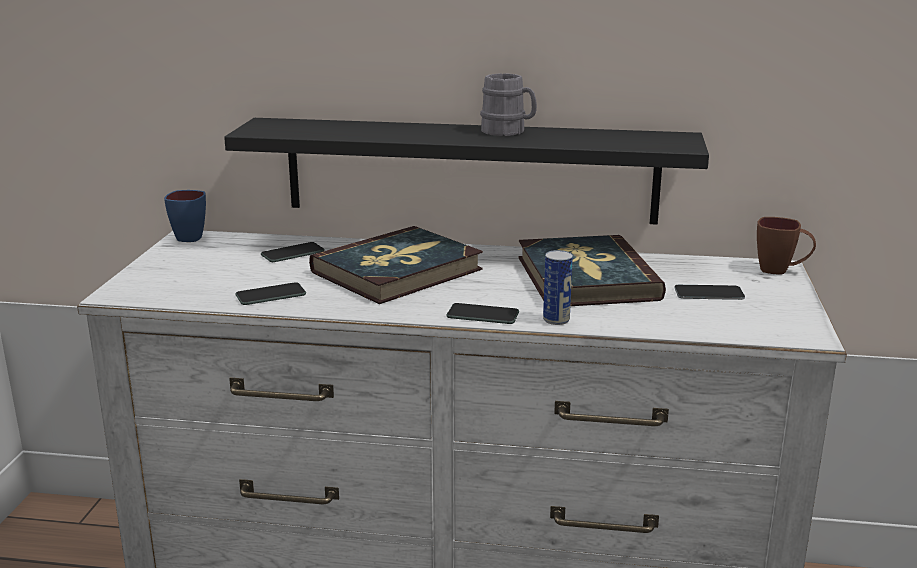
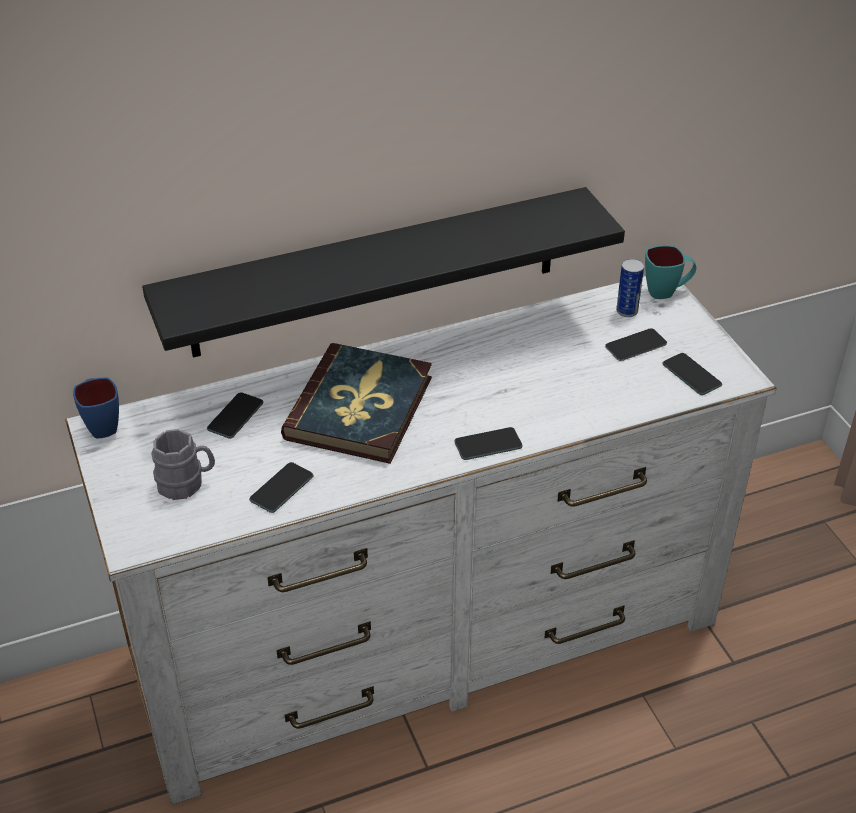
camera: 30 degrees left, 20 degrees up
(508, 132) = (425, 240): grey mug -> grey mug (187, 484)
(556, 320) = (550, 428): can -> can (627, 311)
(585, 278) = (526, 359): book -> none
(750, 322) = (691, 375): none -> phone
(781, 271) = (667, 291): brown mug -> turquoise mug

